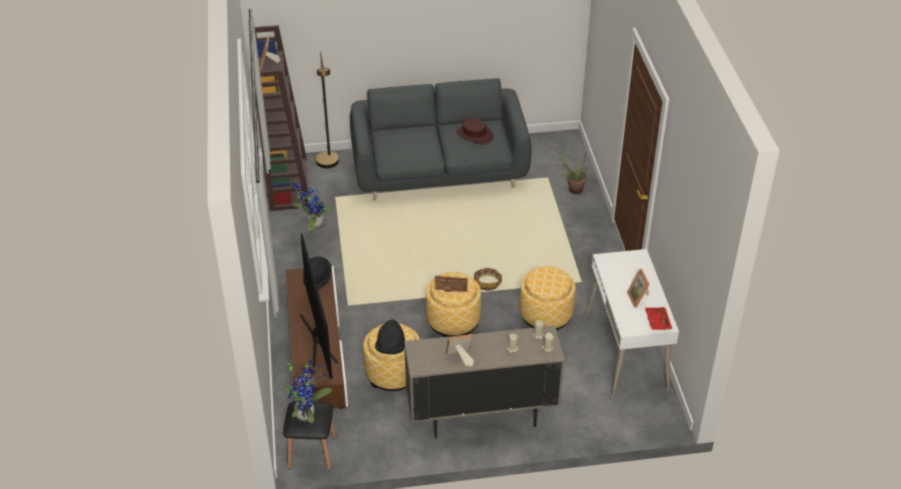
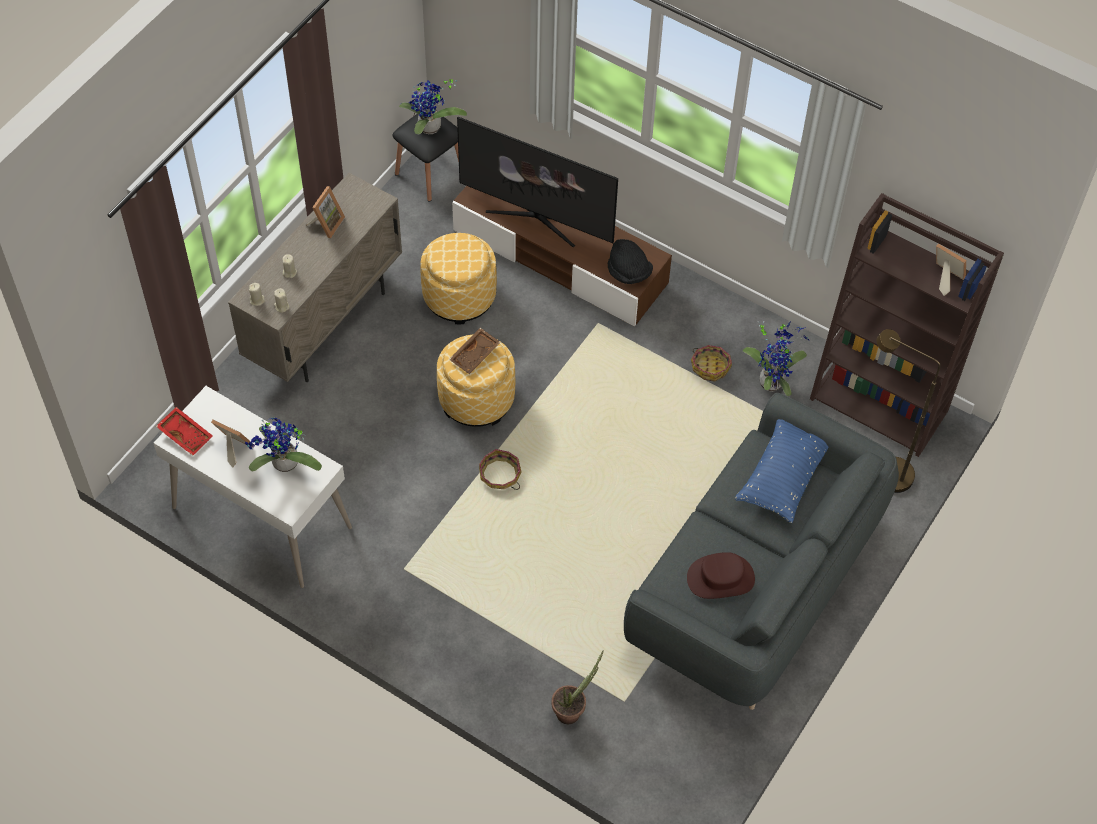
camera: 130 degrees right, 15 degrees up
(329, 249) = (710, 367): none -> basket
(390, 347) = (444, 245): black hat -> none
(396, 144) = (783, 477): none -> blue pillow
(546, 315) = (393, 490): ottoman -> none
(621, 274) = (284, 465): none -> potted plant

